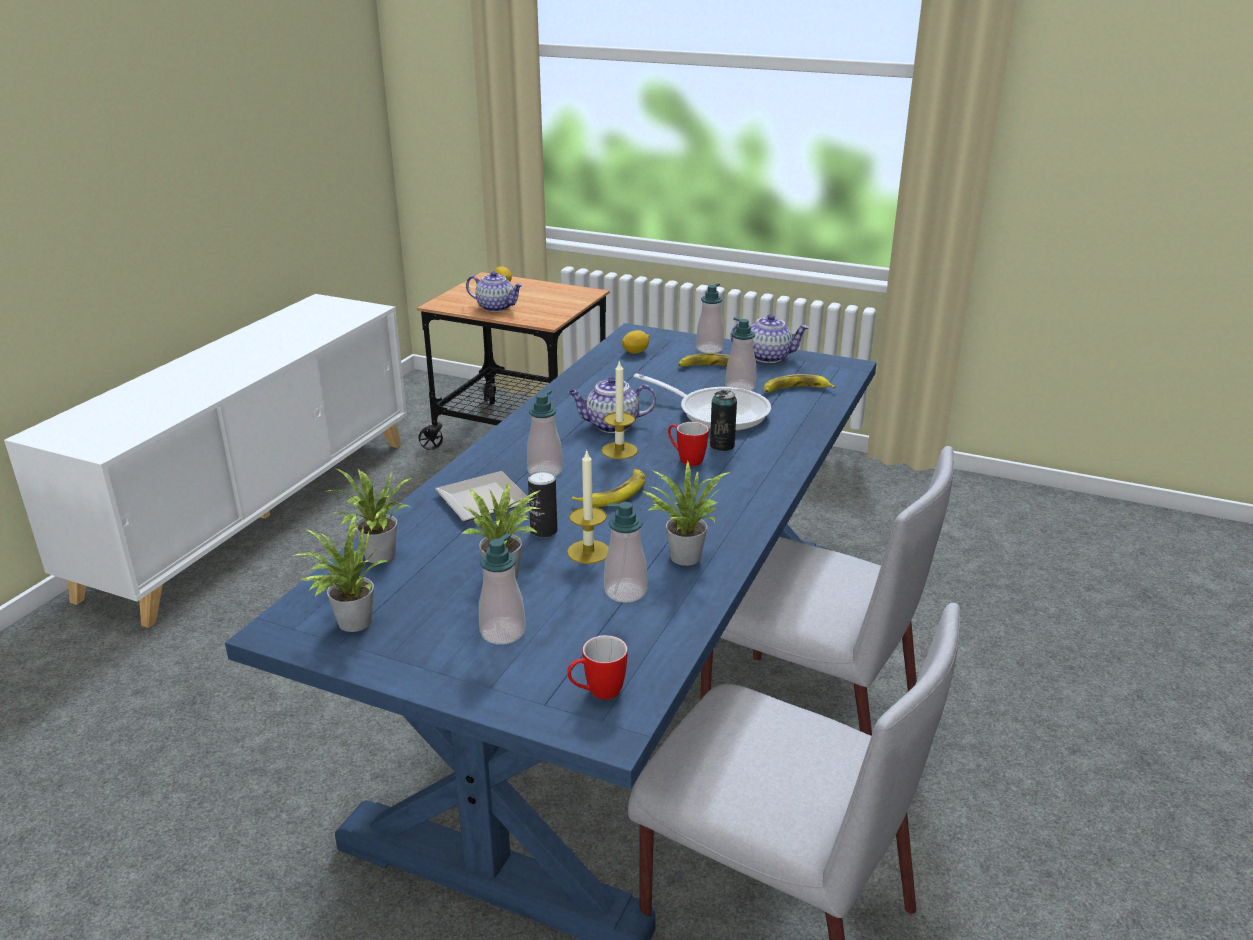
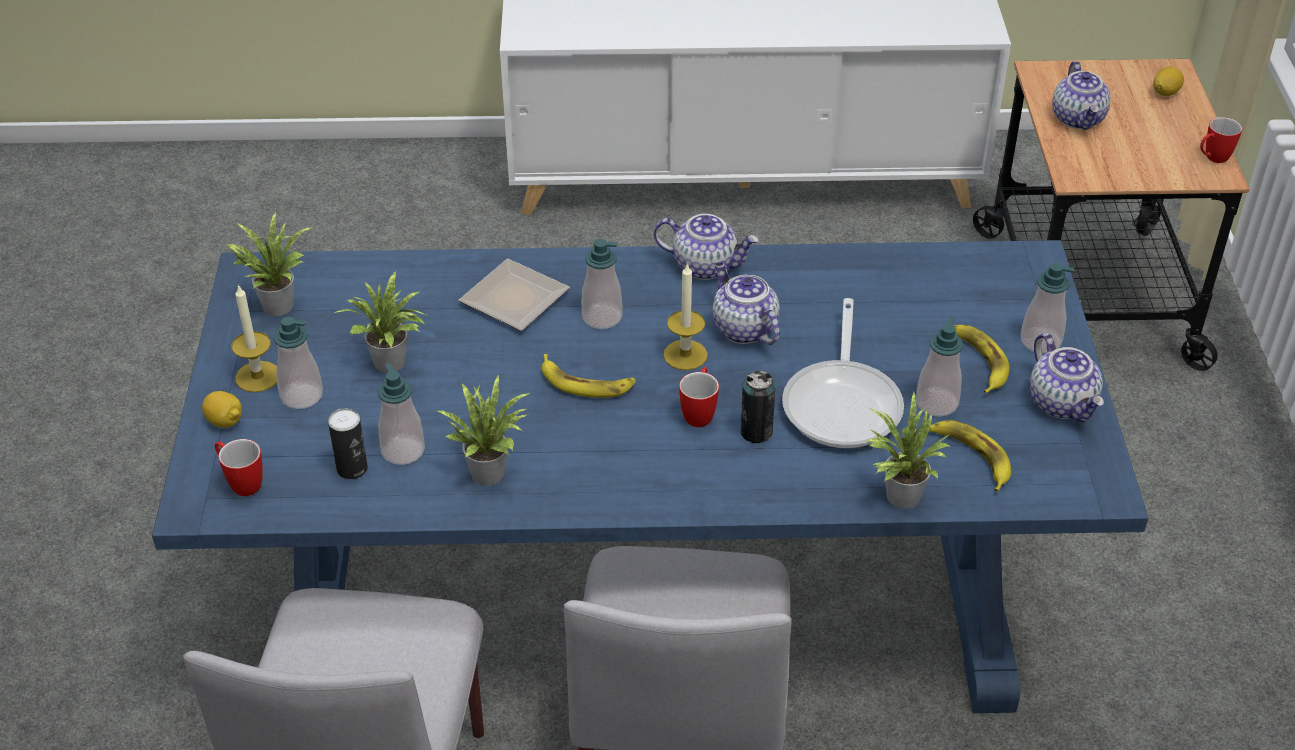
camera: 65 degrees right, 15 degrees up
(377, 557) = (379, 276): potted plant -> potted plant (898, 496)
(529, 422) = (705, 266): none -> teapot
(544, 531) = (481, 359): can -> can (352, 469)
(574, 290) = (1212, 159): none -> mug
(588, 552) = (460, 403): candle -> candle (258, 376)
(636, 352) = (970, 280): lemon -> lemon (225, 421)

